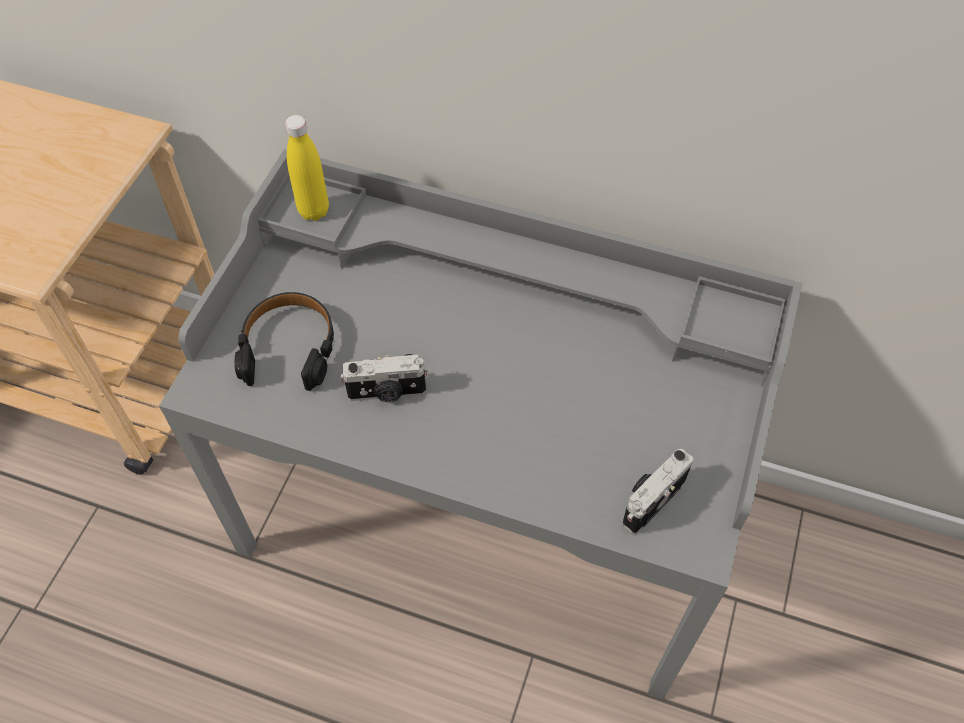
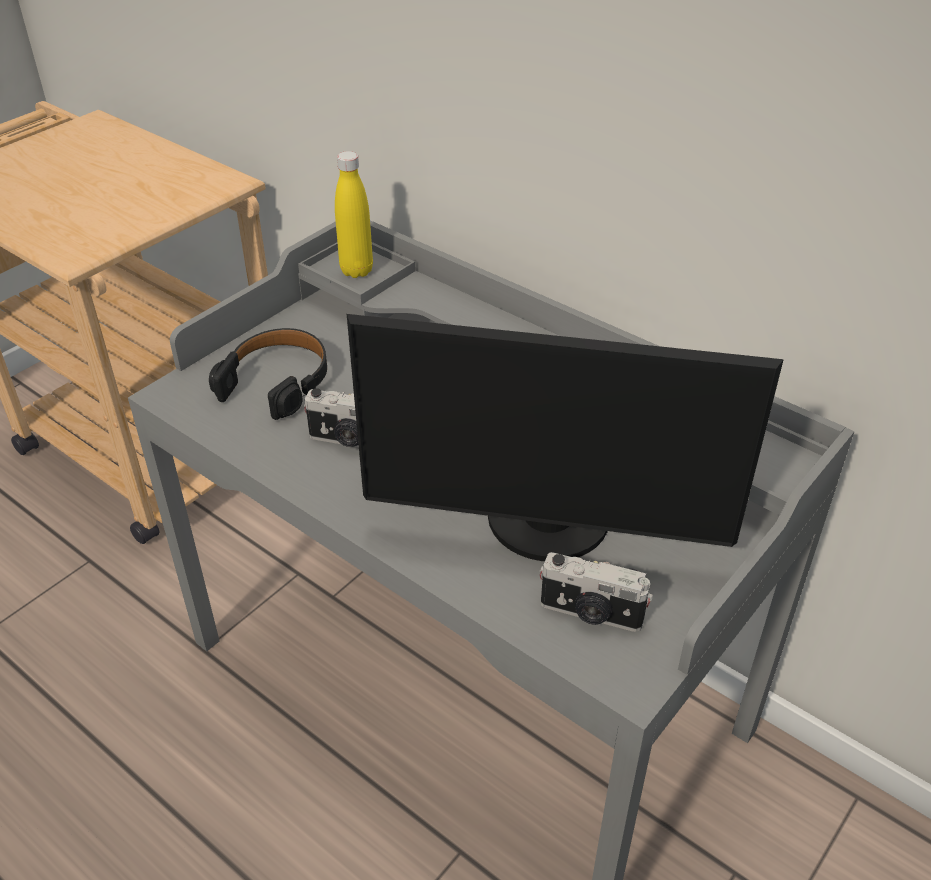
camera: 20 degrees right, 15 degrees down
(585, 429) = (547, 526): none -> monitor
(651, 500) = (591, 614): camera -> camera turned 135 degrees counterclockwise

